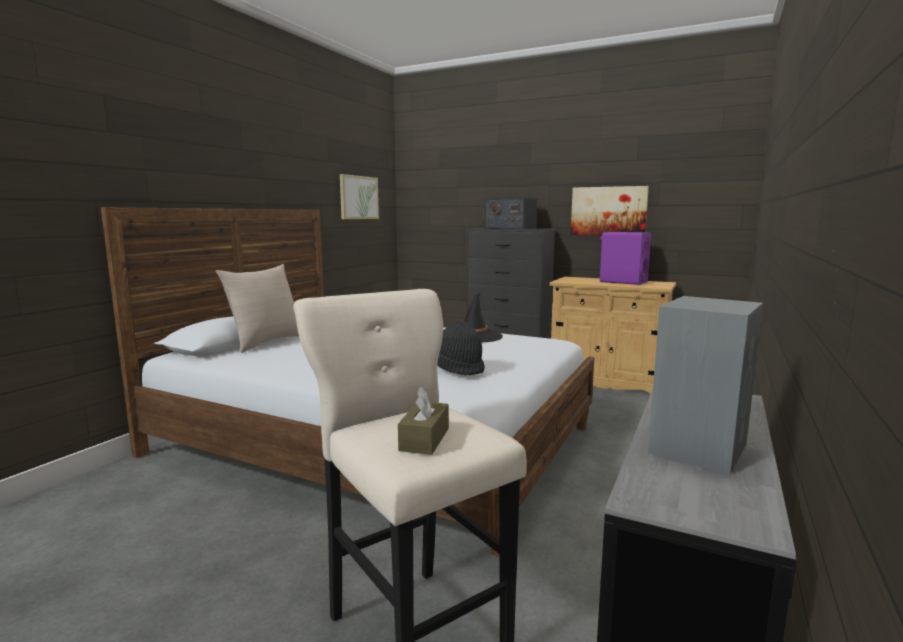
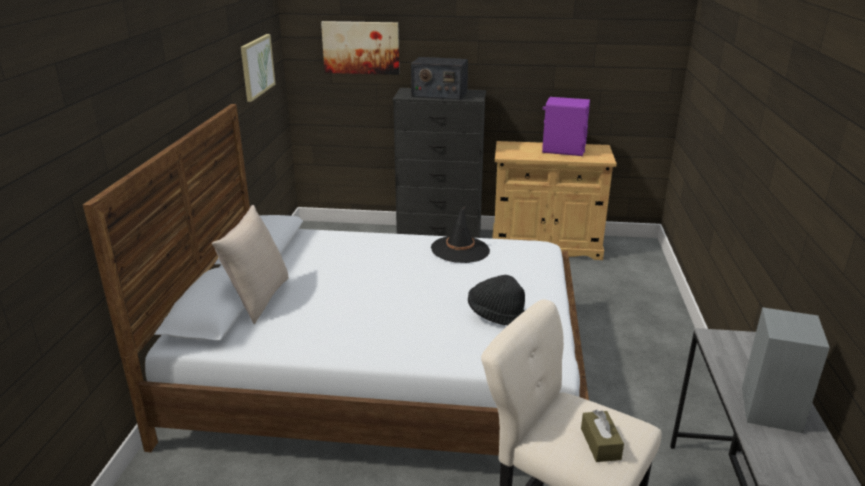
camera: 20 degrees left, 15 degrees up
(608, 211) = (543, 72): picture -> picture (361, 47)

